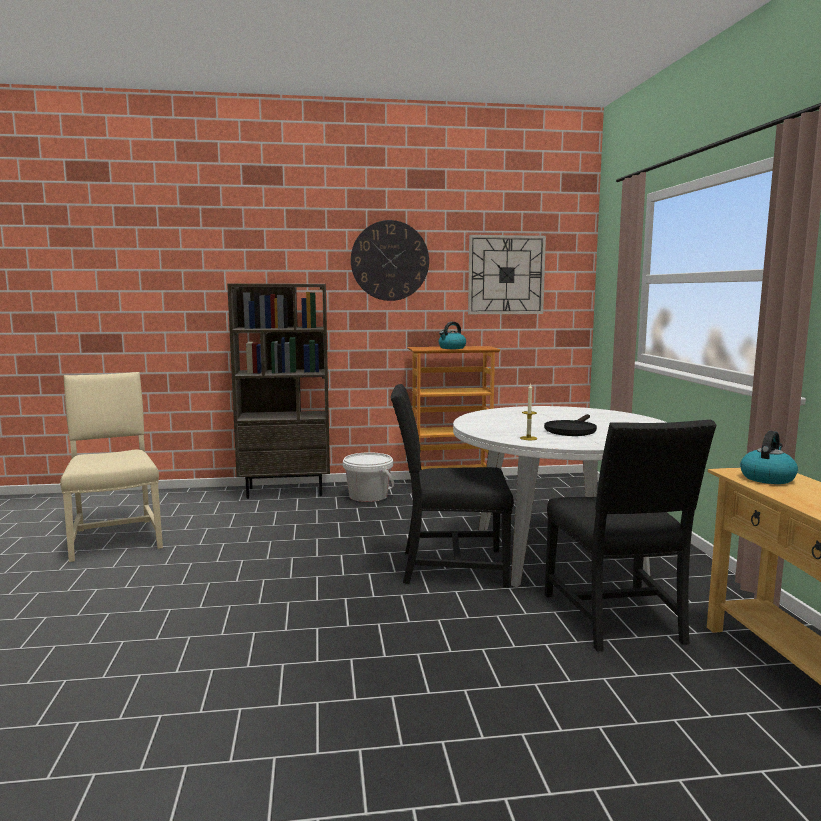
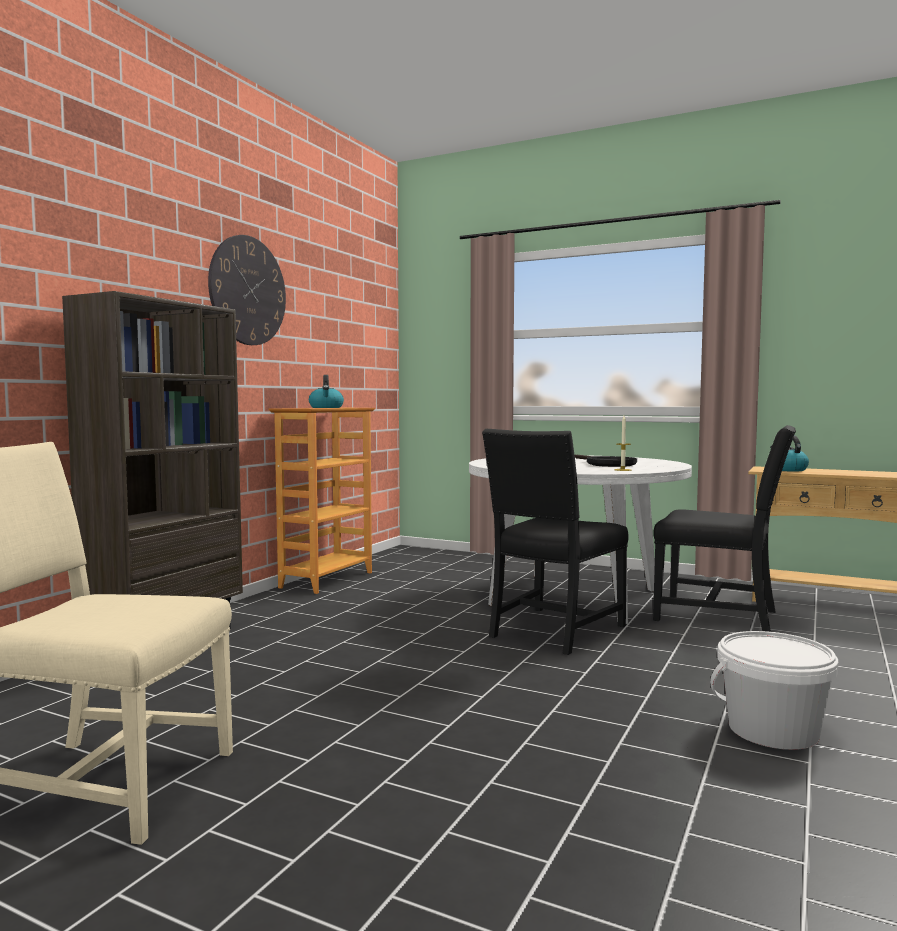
camera: 55 degrees left, 5 degrees down
(368, 496) = (286, 613): white bucket -> white bucket (772, 730)
(506, 275) = (343, 324): wall clock -> none

